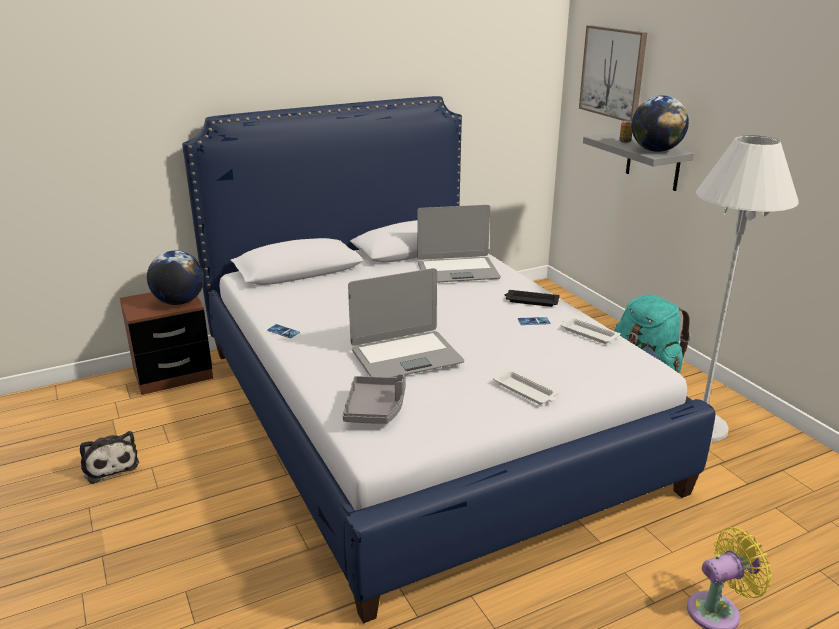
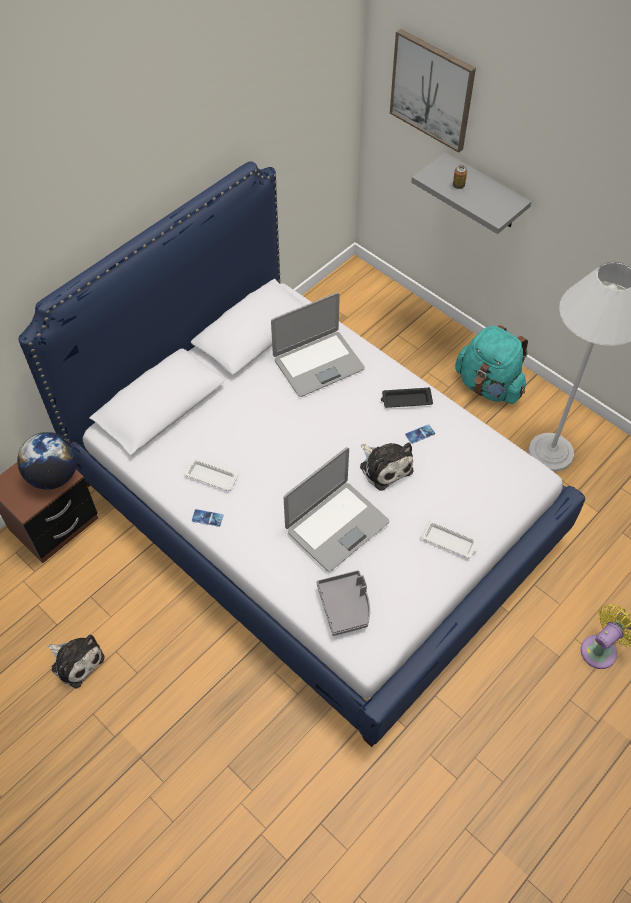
camera: 20 degrees left, 30 degrees up
(483, 334) = (384, 466): none -> plush toy
(588, 333) = (471, 440): white tray -> white tray (210, 476)
(656, 151) = (495, 205): globe -> none

